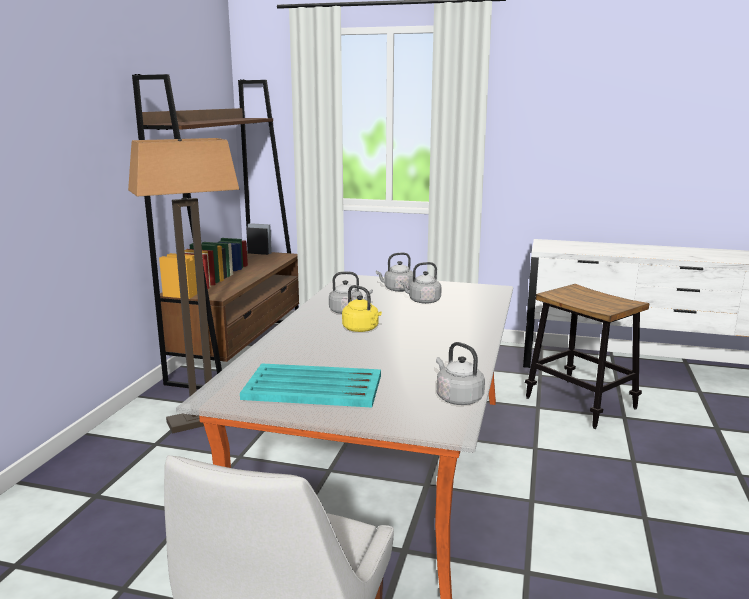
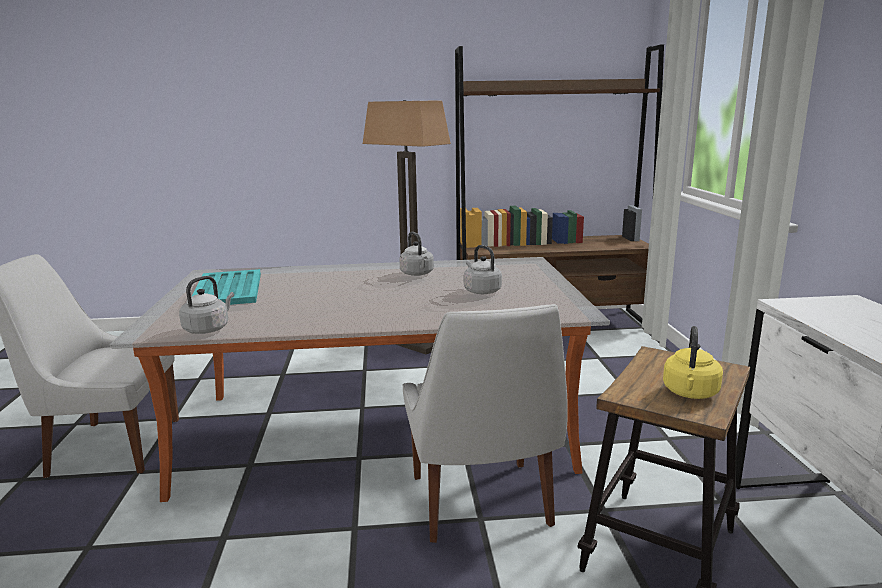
camera: 70 degrees right, 0 degrees up
(362, 329) = (369, 284): yellow kettle -> yellow kettle (690, 393)
(397, 289) = (511, 278): grey kettle -> none
(518, 444) = (481, 504): none -> white chair

